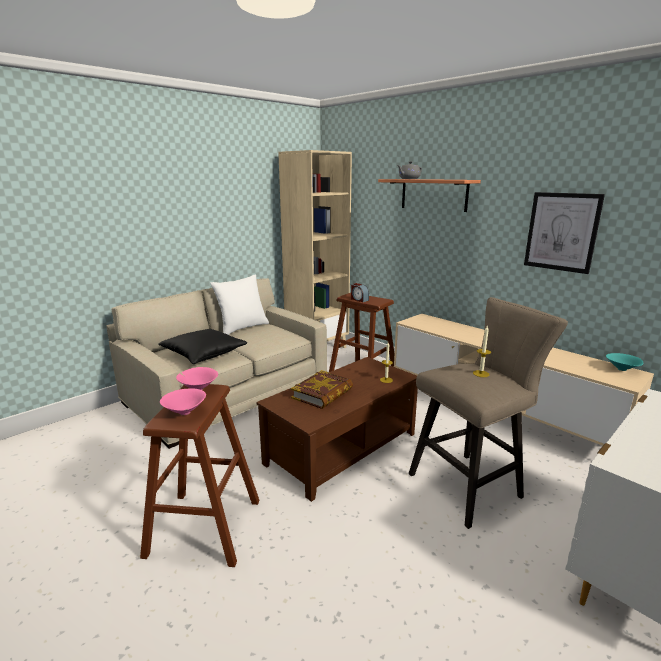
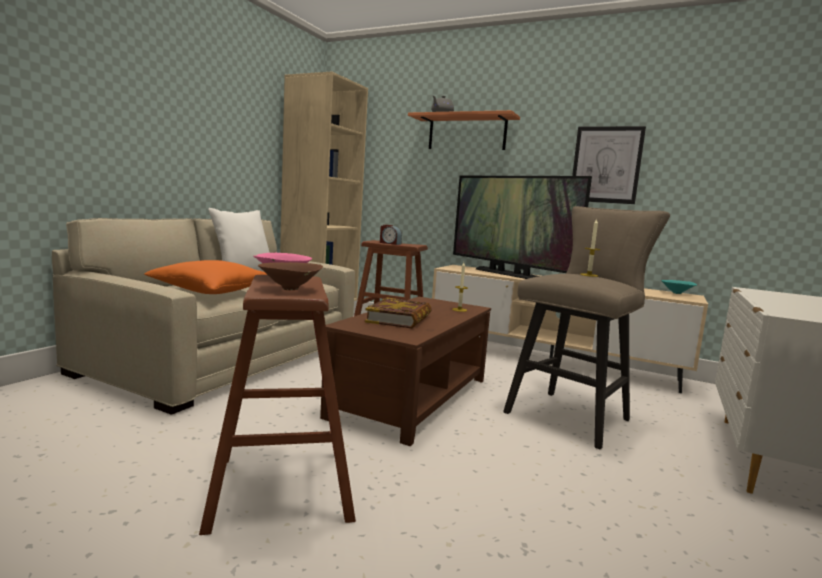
camera: 20 degrees left, 10 degrees down
(185, 413) = (291, 289): pink bowl -> brown bowl
(204, 354) = (211, 291): black pillow -> orange pillow
(462, 332) = (509, 274): none -> television

